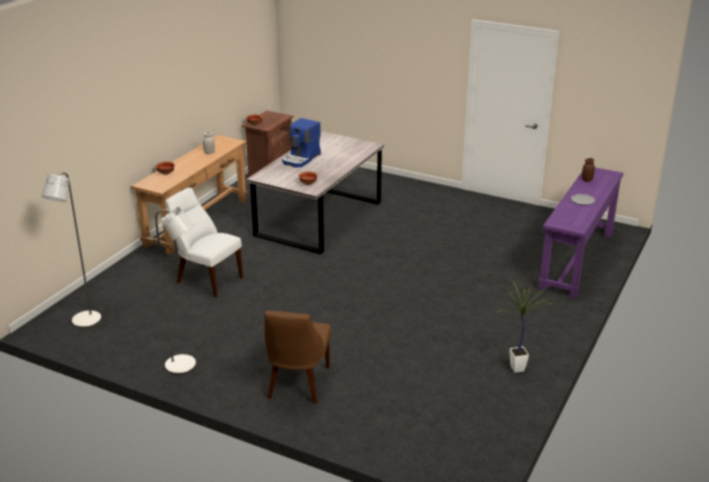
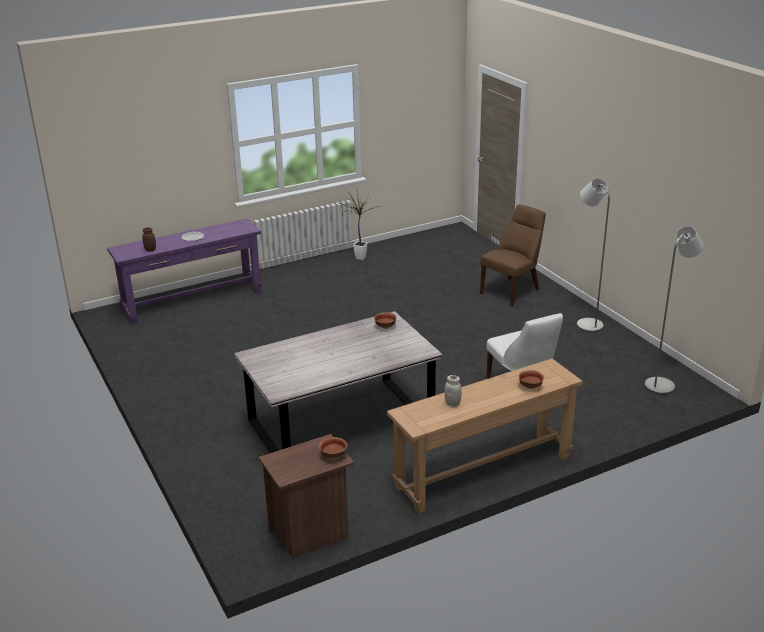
camera: 145 degrees left, 0 degrees up
(301, 159) = (352, 361): coffee machine -> none

